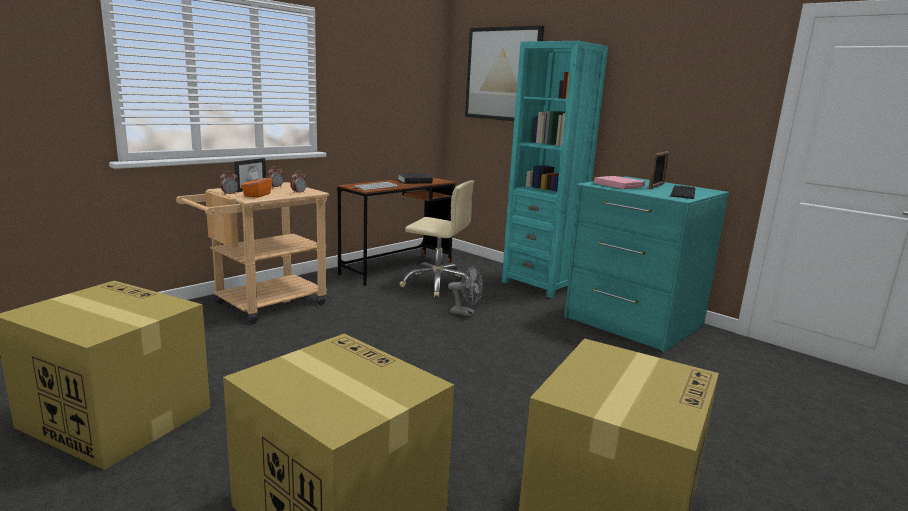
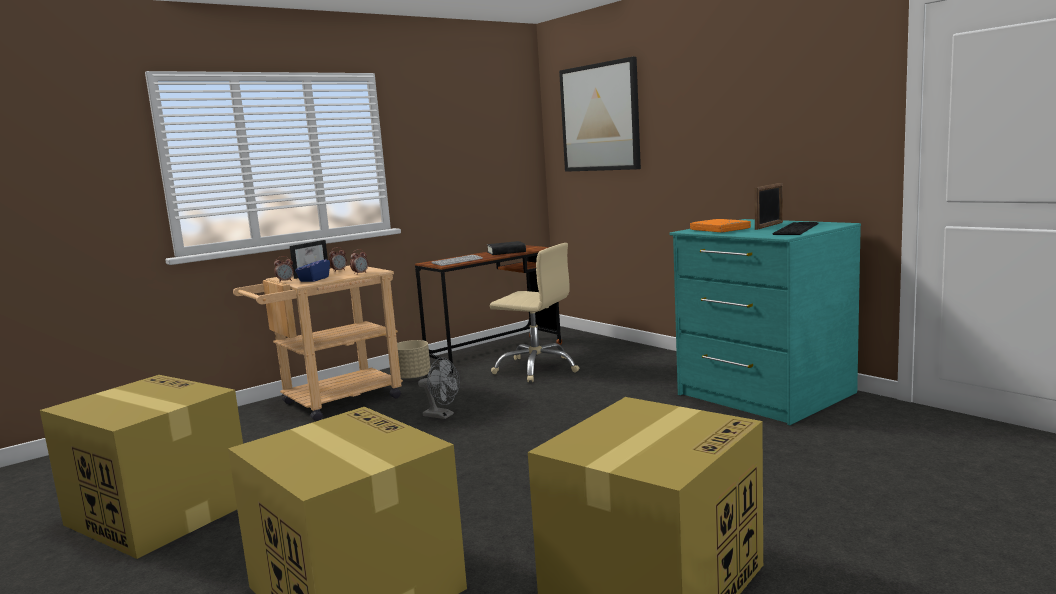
camera: 10 degrees right, 5 degrees down
(257, 195) = (314, 279): orange tissue box -> blue tissue box
(330, 286) = (412, 378): none -> beige planter
(466, 313) = (559, 397): grey fan -> grey fan (442, 415)
(540, 284) = (663, 360): turquoise bookcase -> none
(618, 186) = (719, 230): pink book -> orange book

